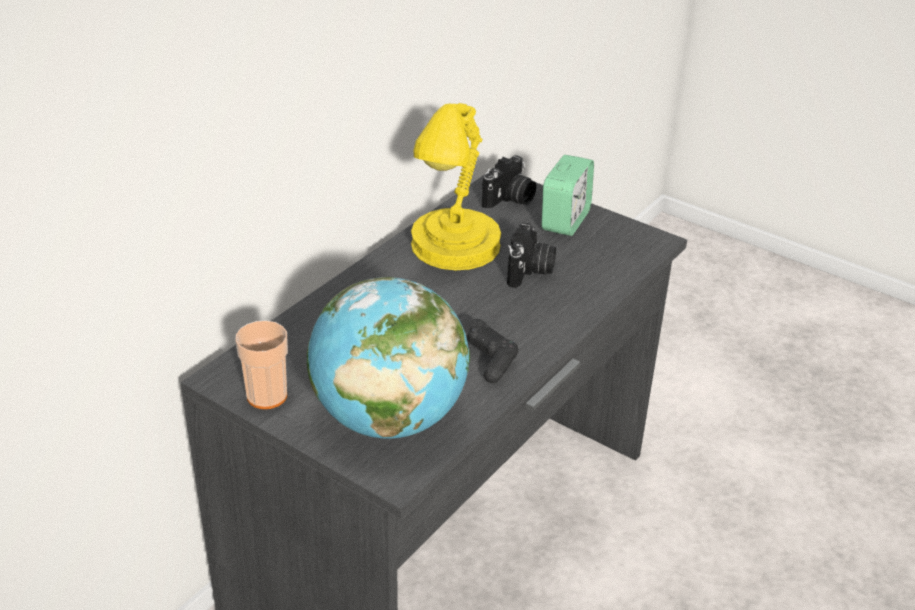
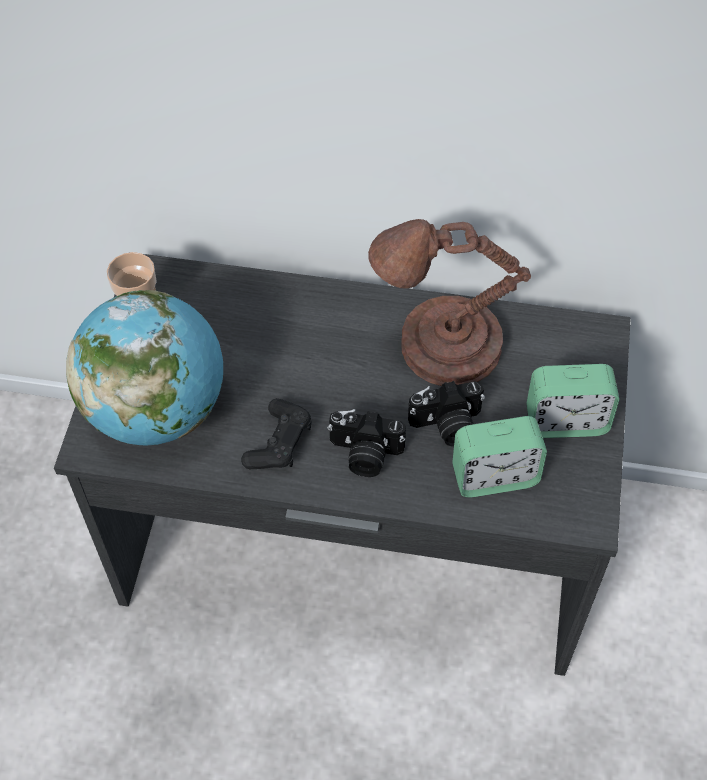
camera: 65 degrees right, 20 degrees up
(453, 249) = (442, 347): yellow table lamp -> brown table lamp
(509, 199) = (571, 356): camera -> camera (364, 455)
(591, 266) = (494, 476): none -> alarm clock

